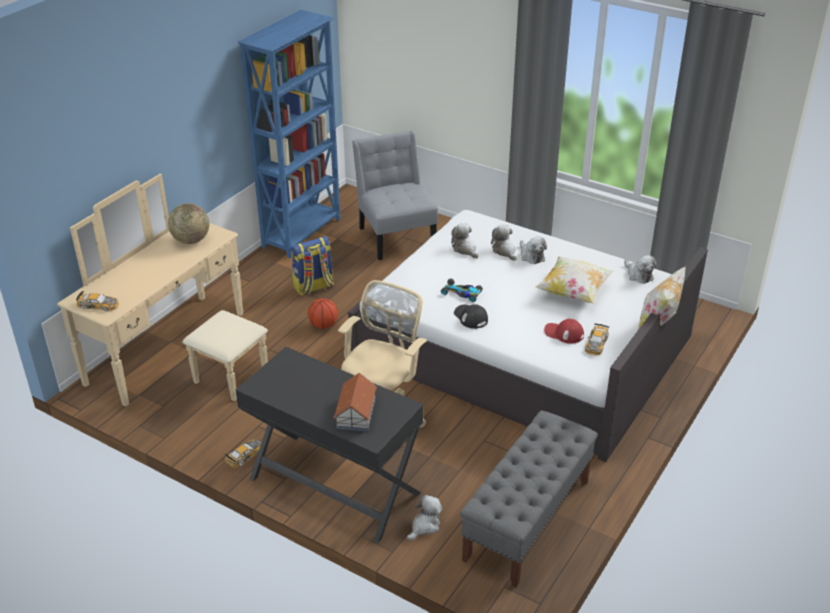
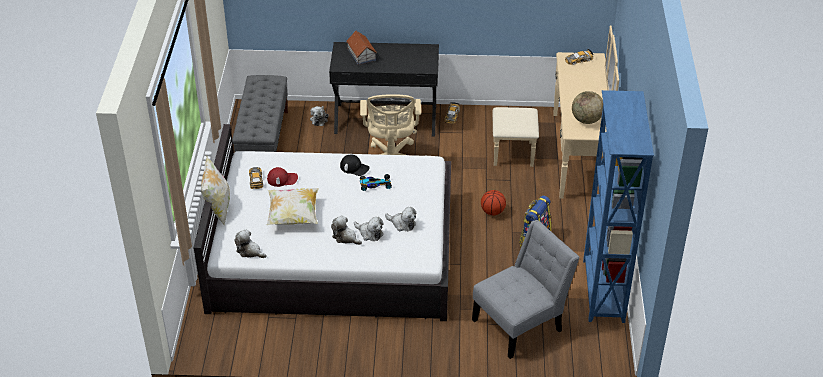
camera: 150 degrees right, 5 degrees up
(396, 235) = (521, 323): grey chair -> grey chair turned 75 degrees counterclockwise

